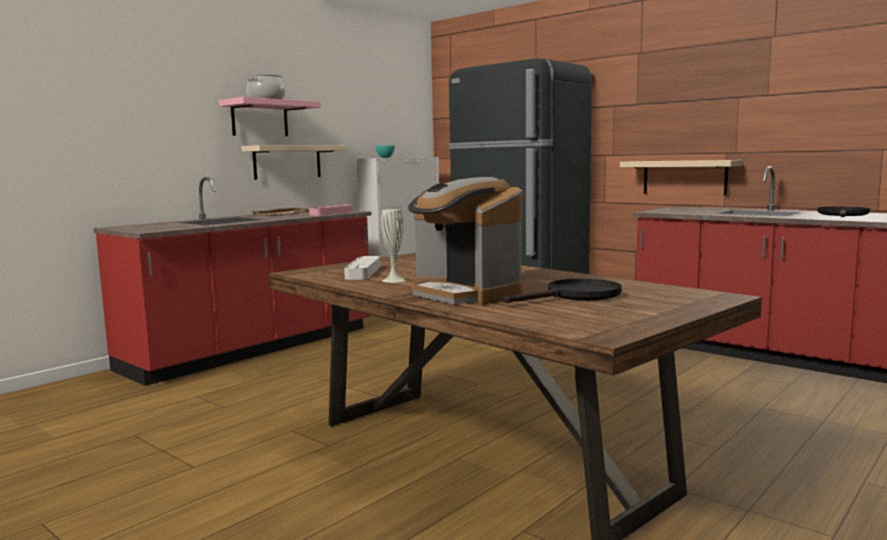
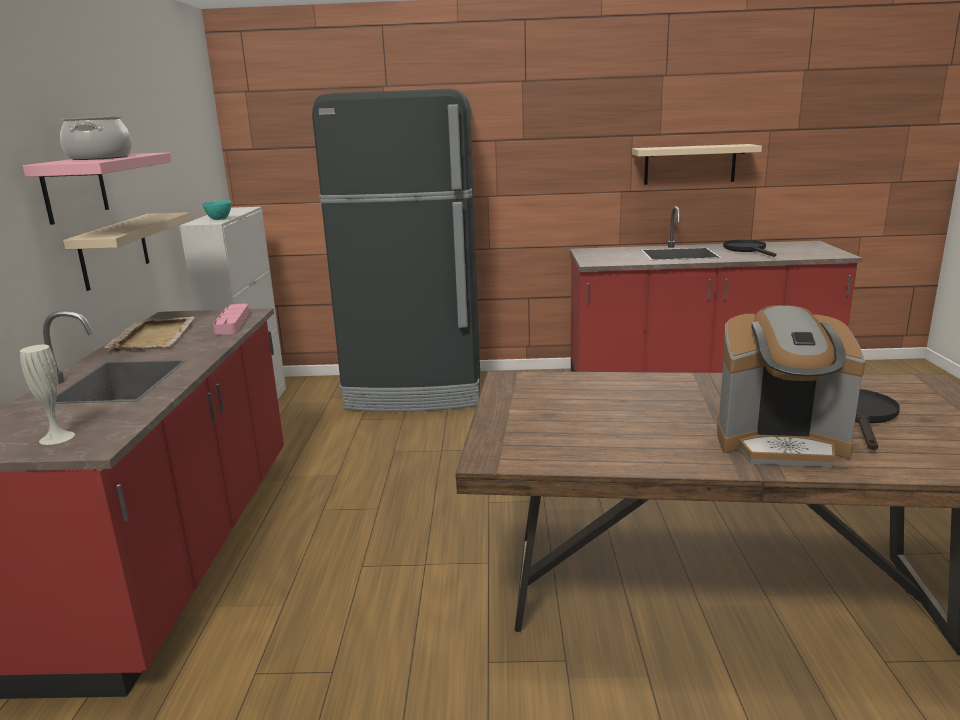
camera: 40 degrees left, 10 degrees up
(363, 272) = (563, 434): grey tray -> none
(394, 280) = (644, 440): white vase -> white vase (57, 437)
(684, 177) = (580, 218): beige shelf -> beige shelf (689, 164)

